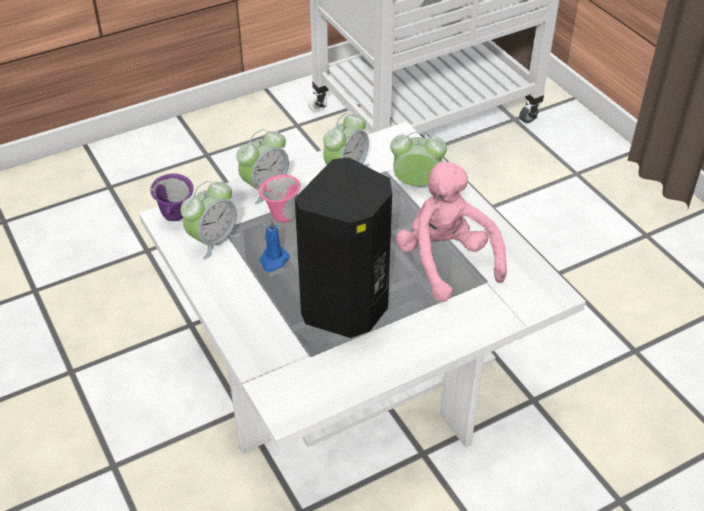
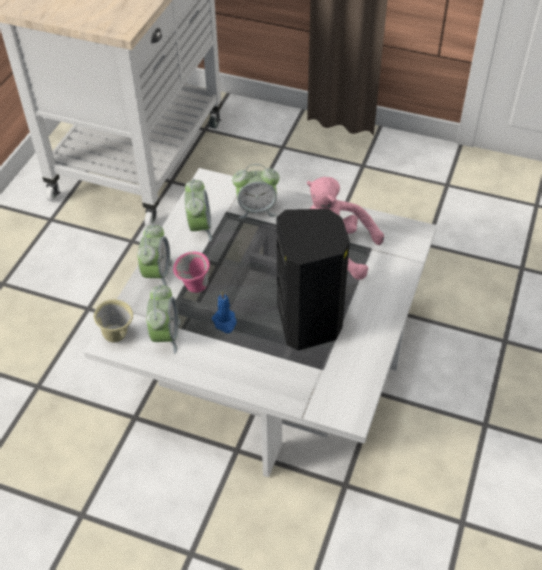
camera: 40 degrees left, 5 degrees up
(177, 218) = (118, 337): purple mug -> beige mug
(416, 184) = (257, 209): alarm clock -> alarm clock turned 150 degrees counterclockwise

